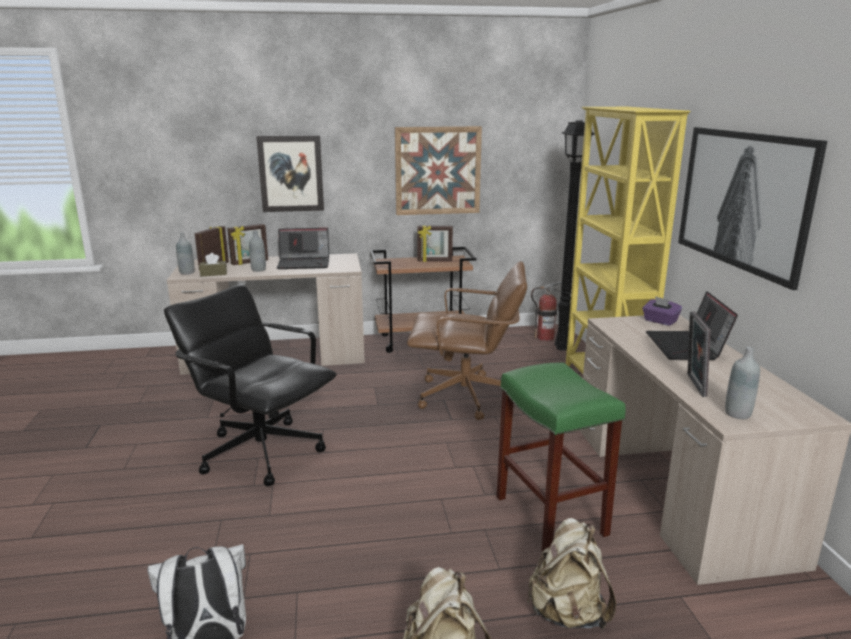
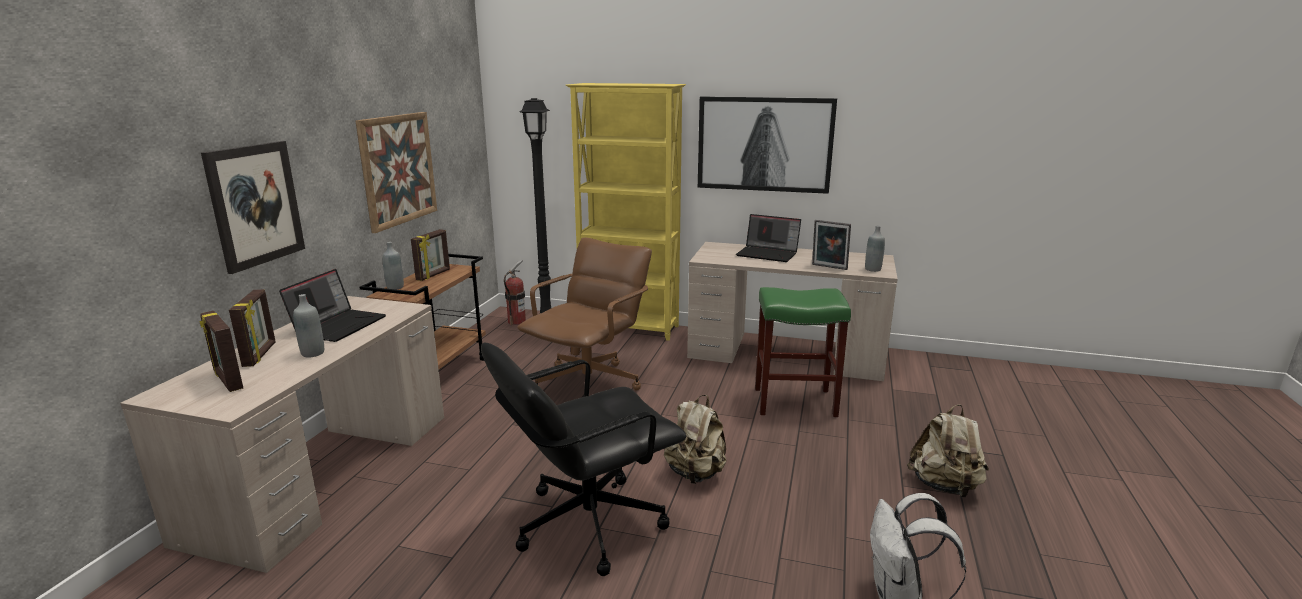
camera: 65 degrees left, 0 degrees up
(187, 272) = (222, 403): grey bottle -> grey bottle (395, 287)
(213, 273) = (271, 383): brown tissue box -> none
(567, 613) = (899, 427): beige backpack -> beige backpack (695, 473)
(660, 321) = (716, 248): purple tissue box -> none

